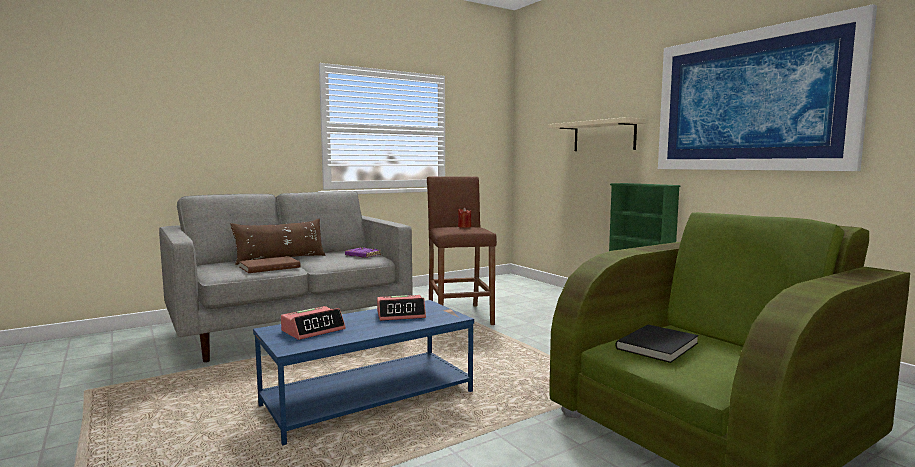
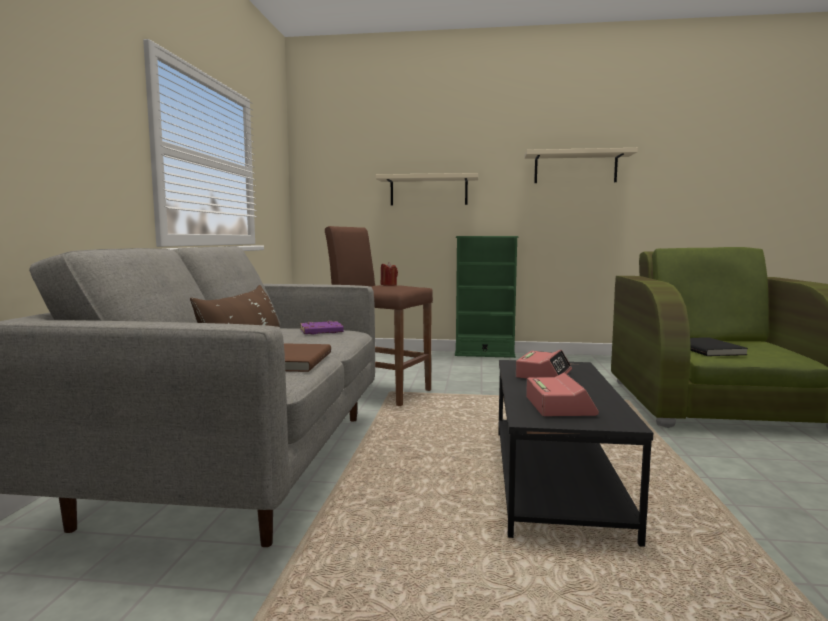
camera: 50 degrees left, 0 degrees up
(369, 398) = (553, 478): blue coffee table -> black coffee table
(750, 101) = (575, 168): picture -> beige shelf

